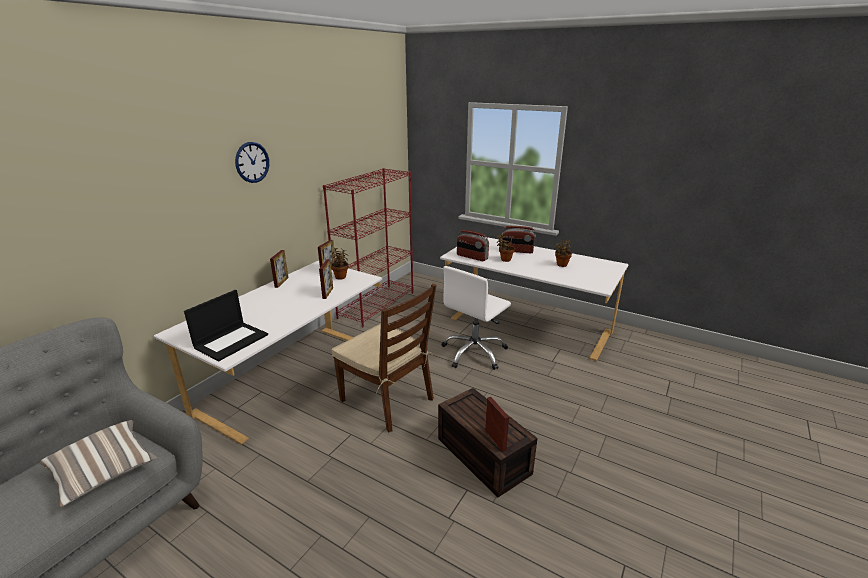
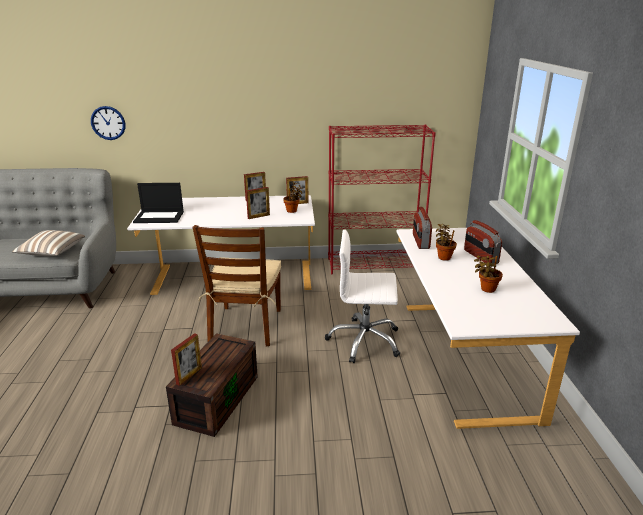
camera: 55 degrees right, 0 degrees up
(252, 162) = (252, 91): wall clock -> wall clock (108, 123)

